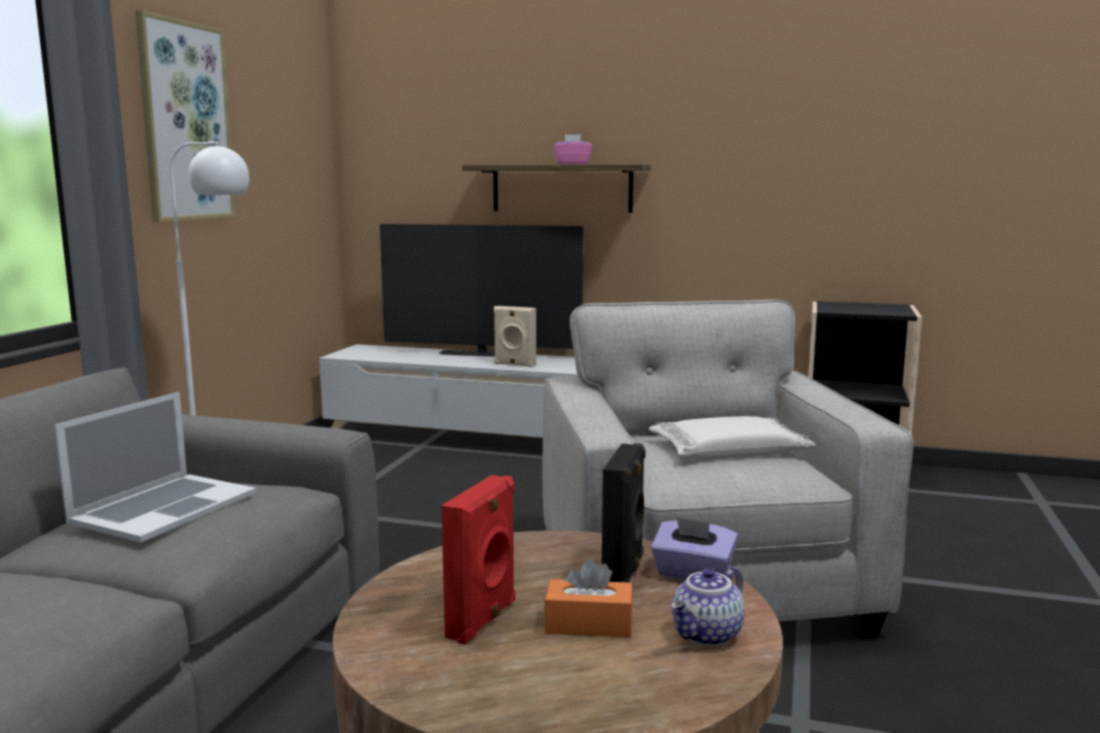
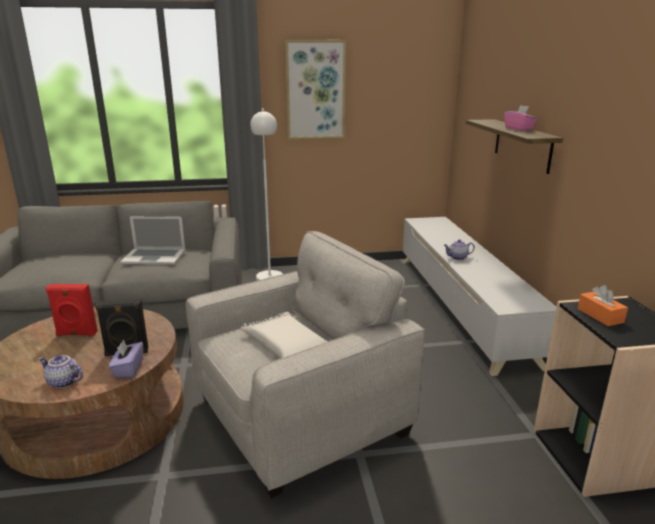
camera: 65 degrees right, 10 degrees up
(482, 354) = (469, 245): television -> none
(514, 364) = (458, 258): beige speaker -> teapot
(589, 624) = (73, 354): orange tissue box -> orange tissue box (600, 315)

